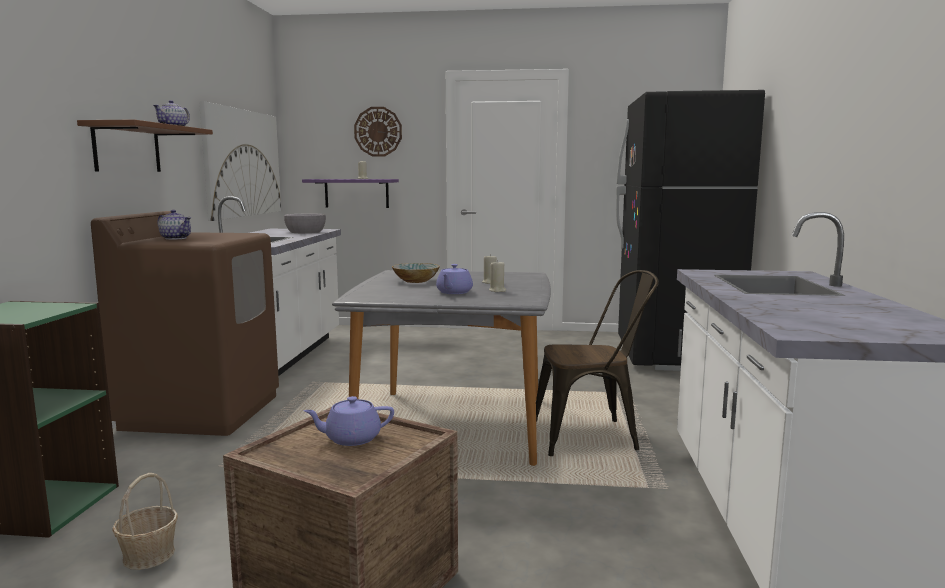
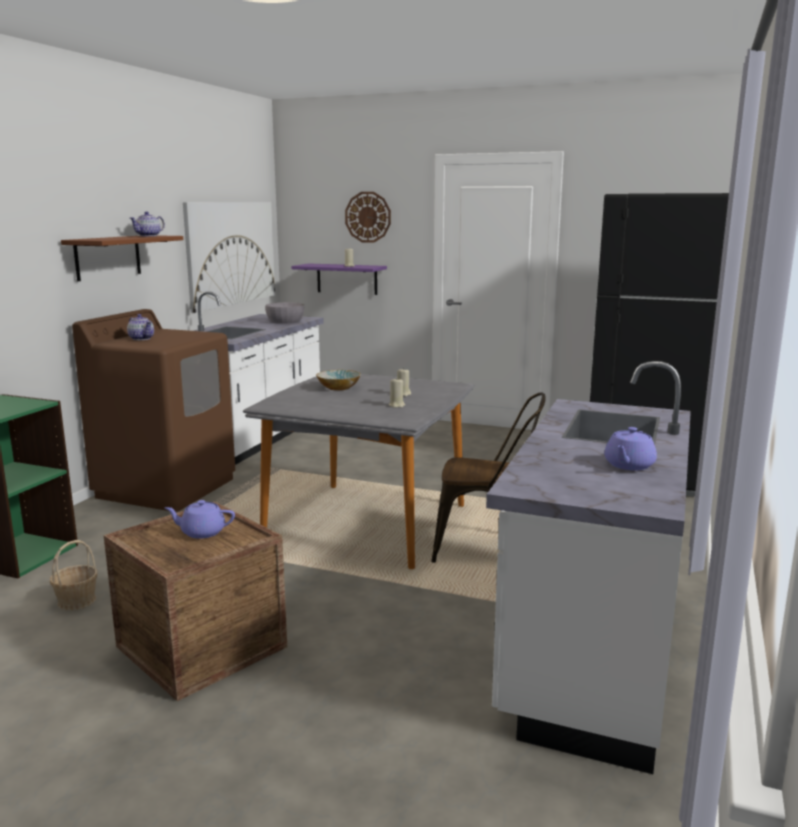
camera: 15 degrees right, 5 degrees up
(454, 292) = (355, 405): purple teapot -> purple teapot (628, 465)

